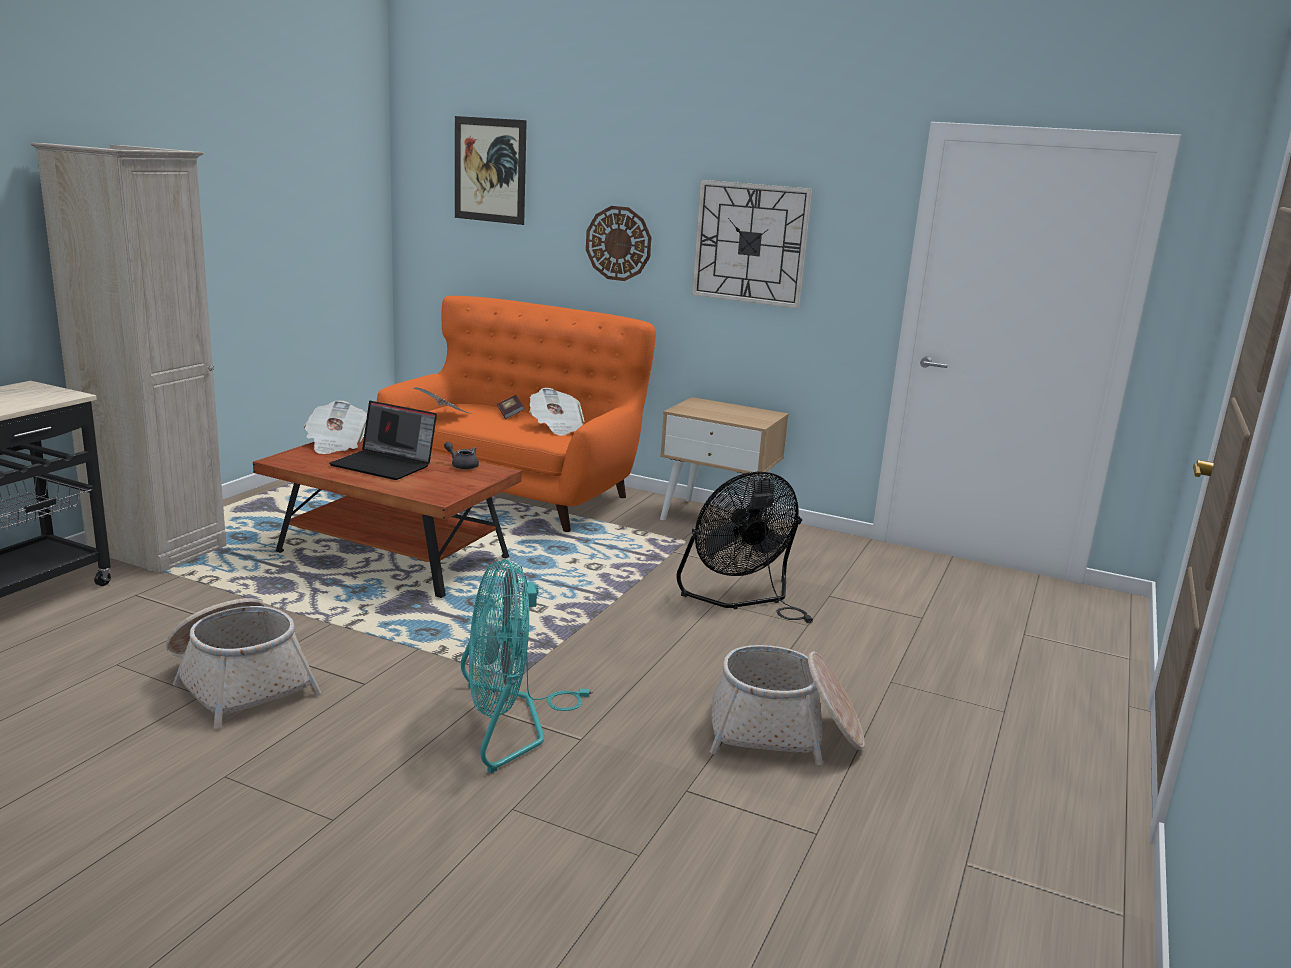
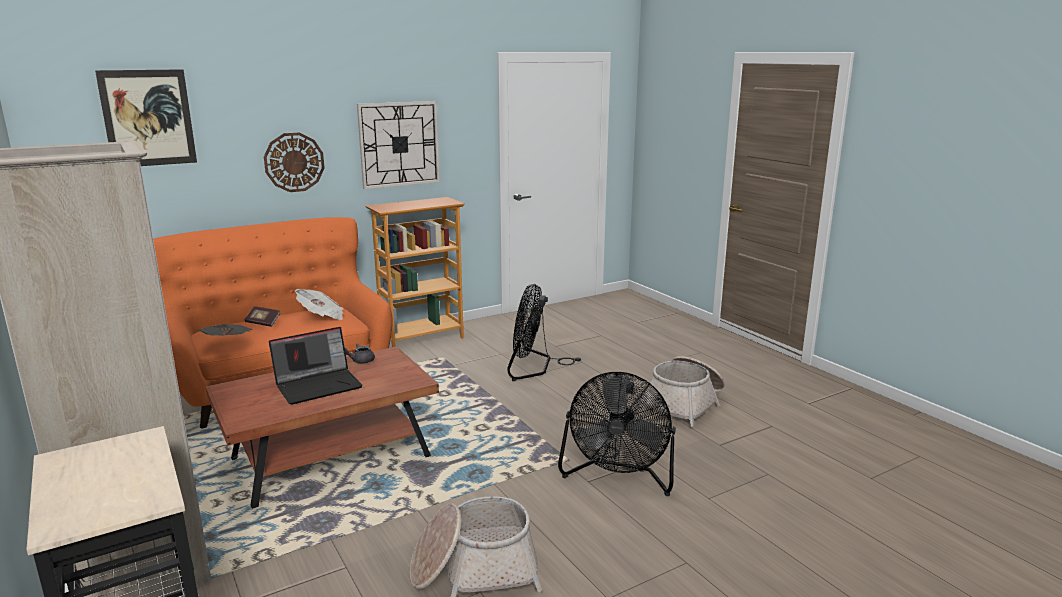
camera: 55 degrees left, 0 degrees up
(336, 444) = (237, 394): newspaper -> none
(512, 720) = (615, 474): turquoise fan -> black fan
(717, 518) = (422, 339): beige nightstand -> bookcase

